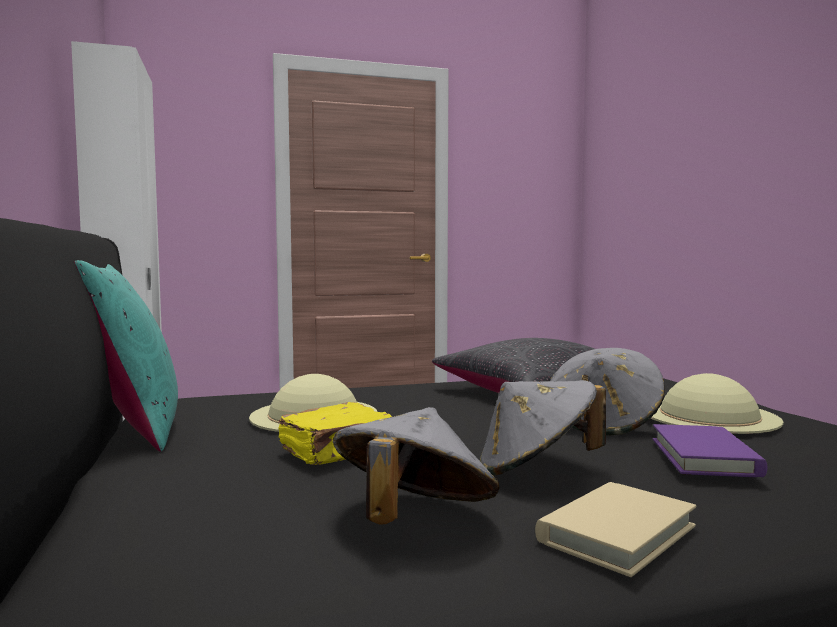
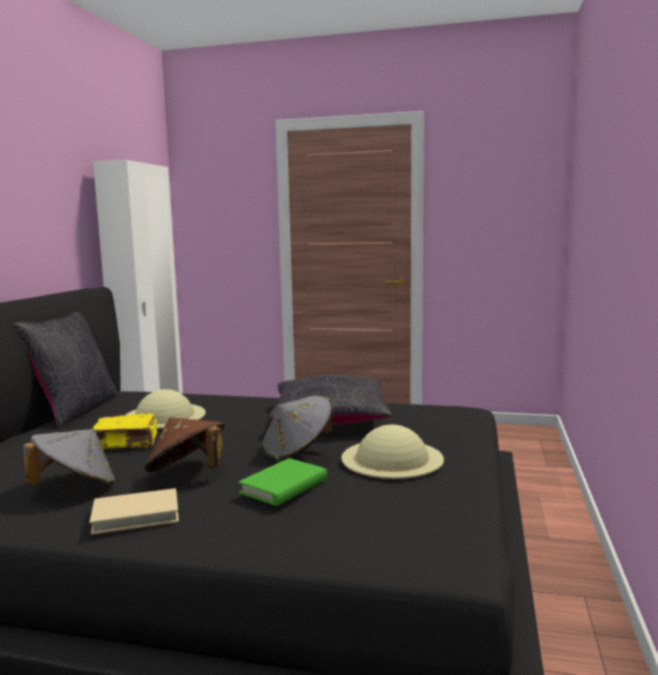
camera: 30 degrees right, 5 degrees up
(131, 428) = (75, 410): turquoise pillow -> black pillow
(536, 469) = (187, 473): grey hat -> brown hat
(704, 457) = (284, 486): purple book -> green book

